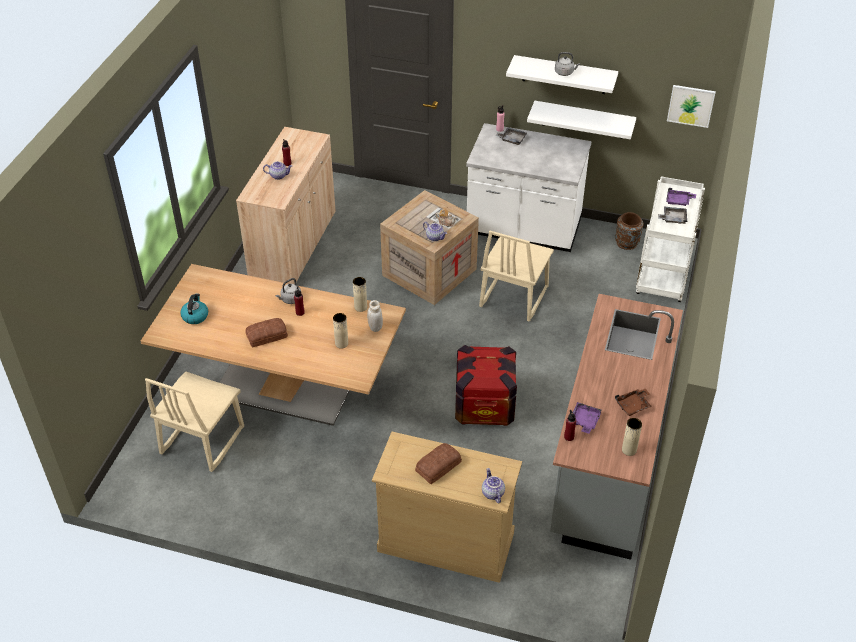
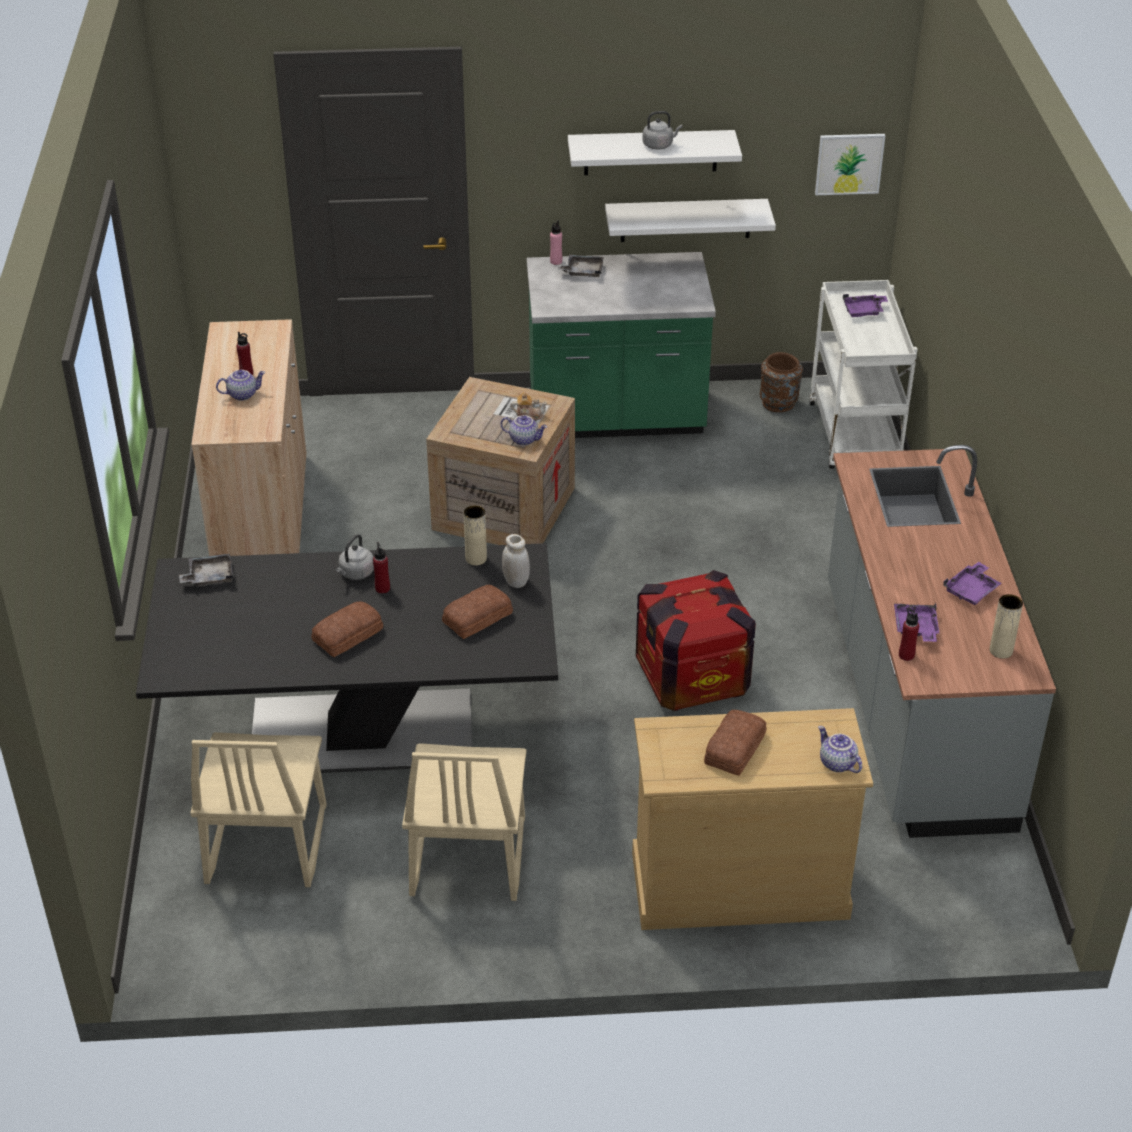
camera: 20 degrees left, 5 degrees down
(195, 316) = (210, 634): kettle -> none
(283, 389) = (362, 734): beige dining table -> black dining table
(341, 344) = (476, 617): beige vase -> bread
(513, 297) = (651, 514): beige chair -> beige chair (466, 857)
(523, 230) = (616, 418): white counter -> green counter
(633, 405) = (972, 590): brown tray -> purple tray
(673, 218) = (869, 336): grey tray -> grey tray (209, 577)

